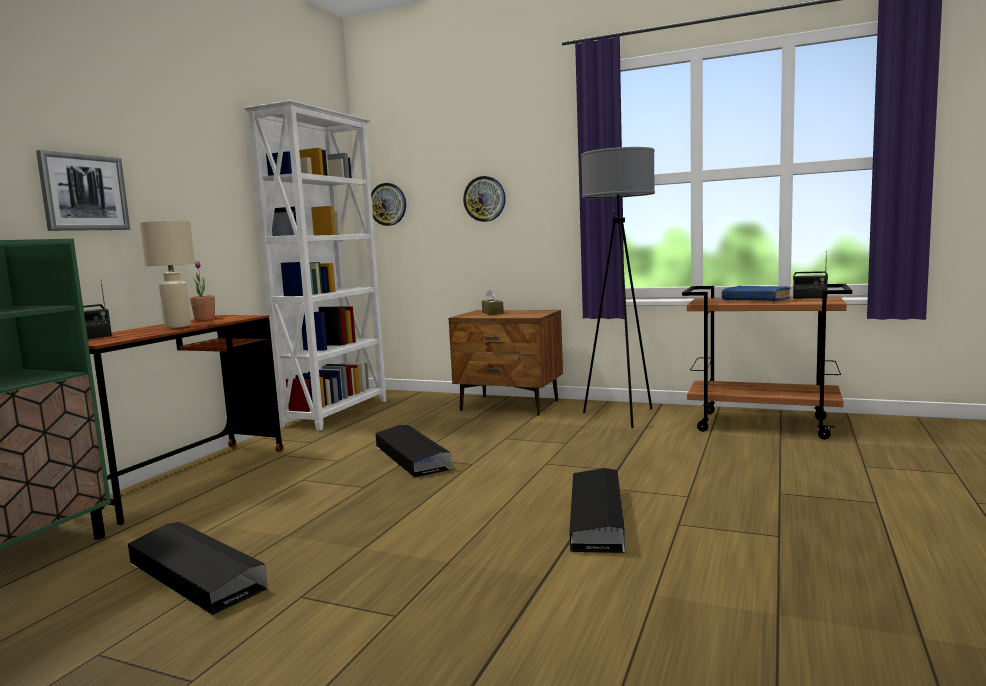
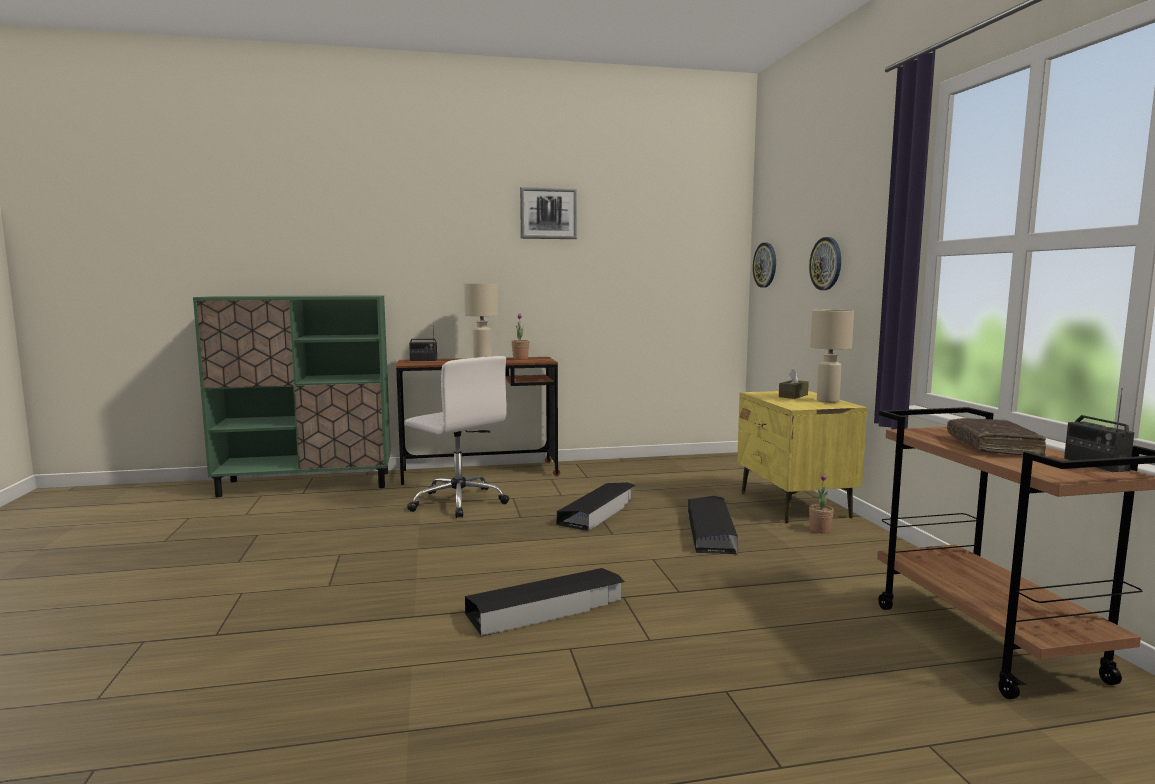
camera: 55 degrees right, 0 degrees up
(84, 192) = (445, 262): picture -> picture (548, 213)
(196, 575) = (350, 522): black storage box -> black storage box (710, 531)
(258, 505) = (458, 502): none -> white office chair
(337, 413) = (662, 462): white bookcase -> none
(510, 405) = (793, 505): brown nightstand -> yellow nightstand
(525, 311) = (827, 401): none -> beige table lamp
(566, 412) = (820, 530): none -> potted plant
(622, 416) = (857, 557): grey floor lamp -> none
(755, 300) = (992, 446): blue book -> brown book

